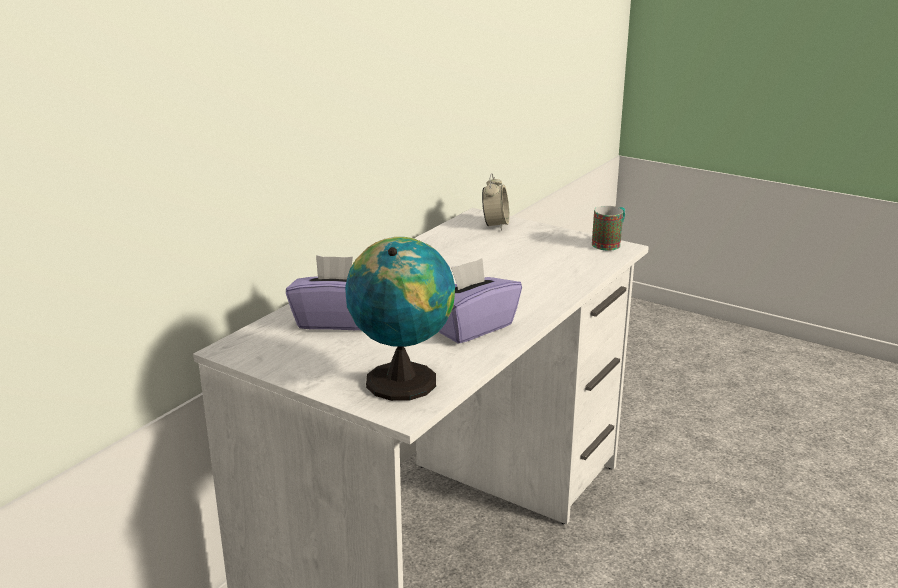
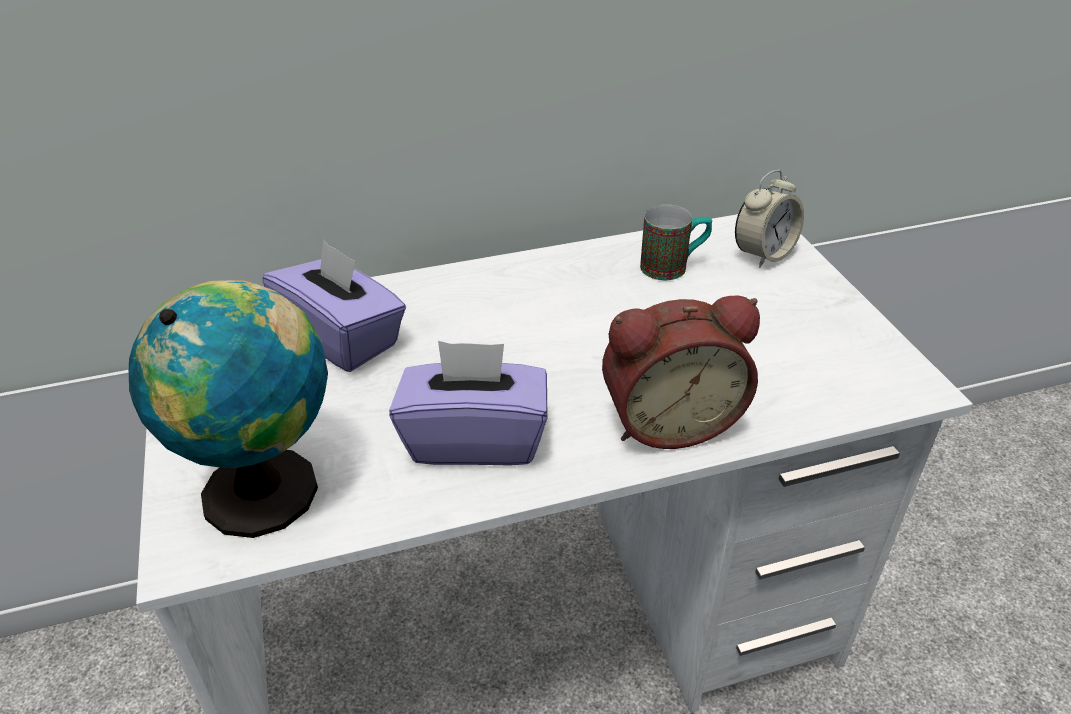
camera: 40 degrees right, 15 degrees up
(544, 291) = (669, 420): none -> alarm clock
(609, 243) = (904, 367): mug -> mug (673, 267)

